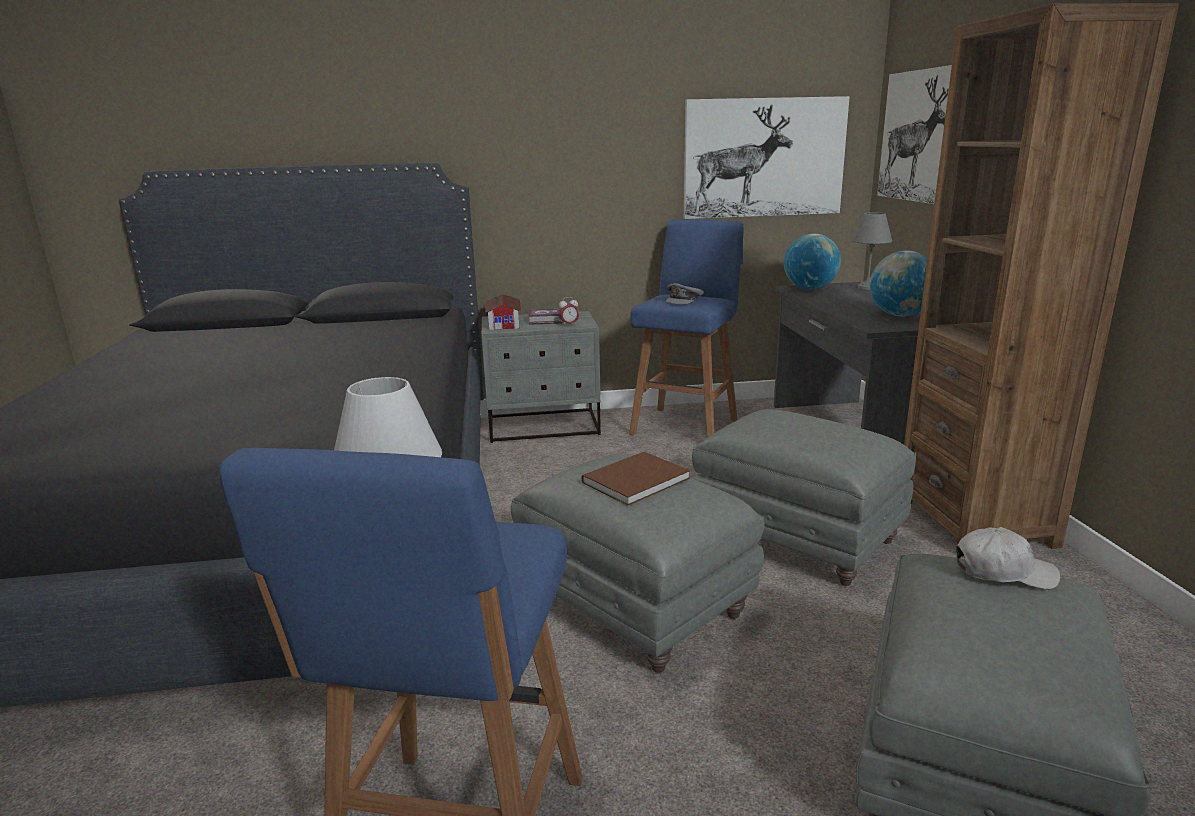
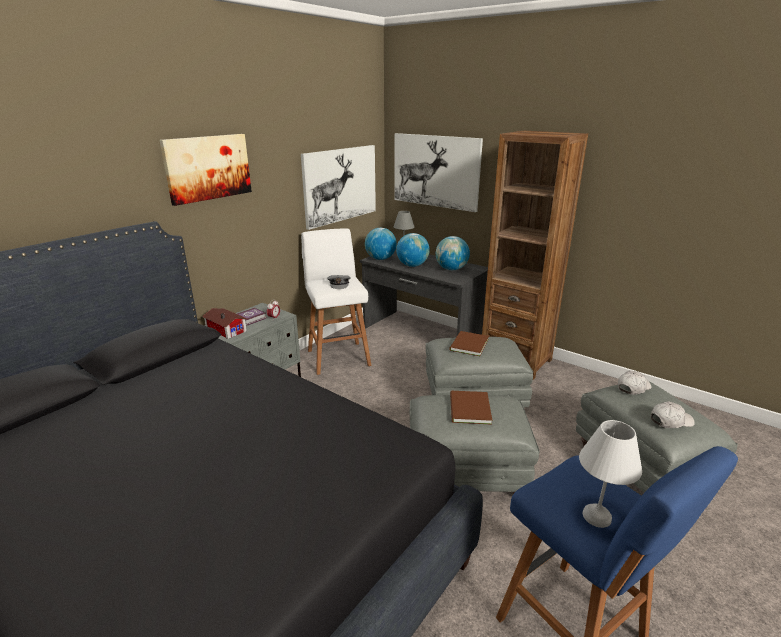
camera: 45 degrees left, 5 degrees up
(525, 106) = (208, 168): none -> picture
(686, 425) = (338, 356): blue stool -> white stool
(790, 423) = (468, 345): none -> brown book
(842, 302) = (412, 265): none -> globe
(976, 643) = (670, 421): none -> white cap

